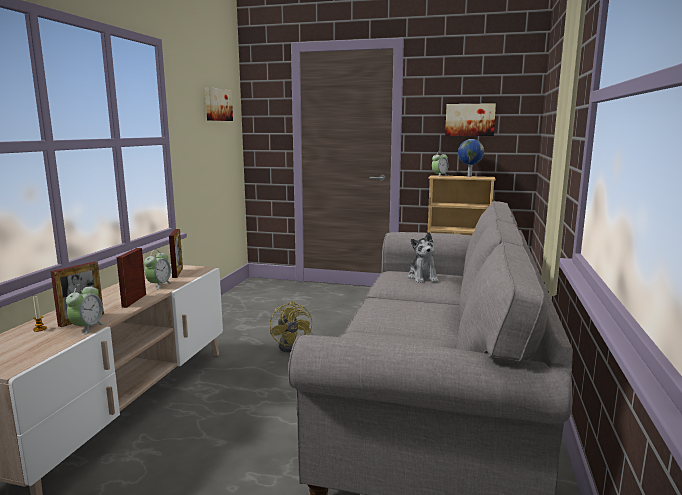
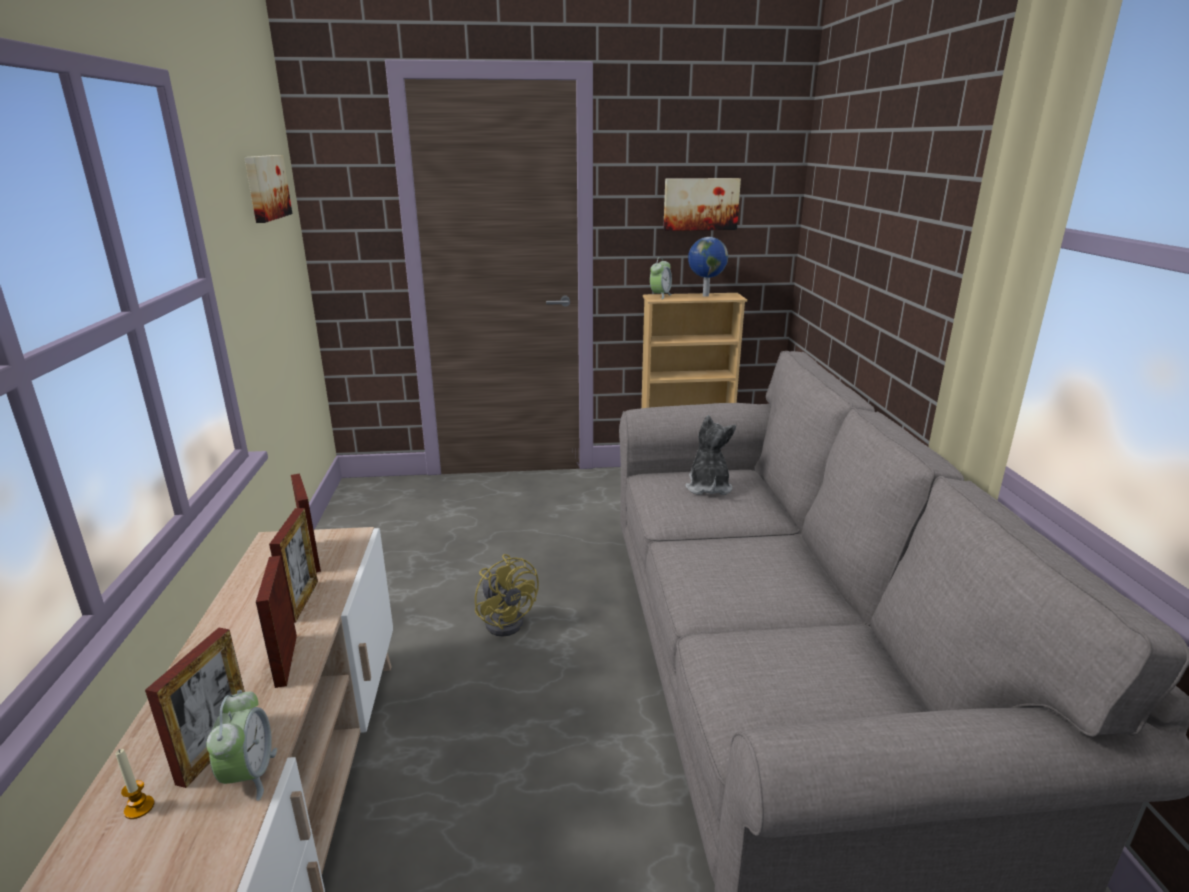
camera: 20 degrees left, 10 degrees up
(159, 285) = (302, 601): alarm clock -> picture frame
(423, 278) = (708, 487): plush toy -> plush toy turned 150 degrees counterclockwise

